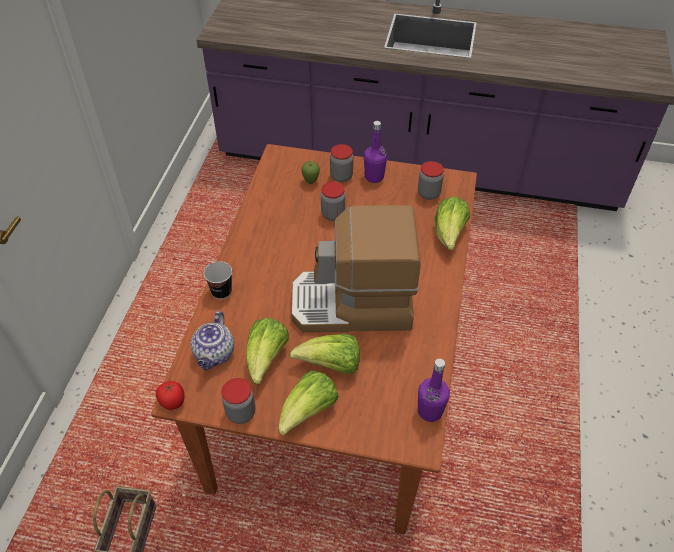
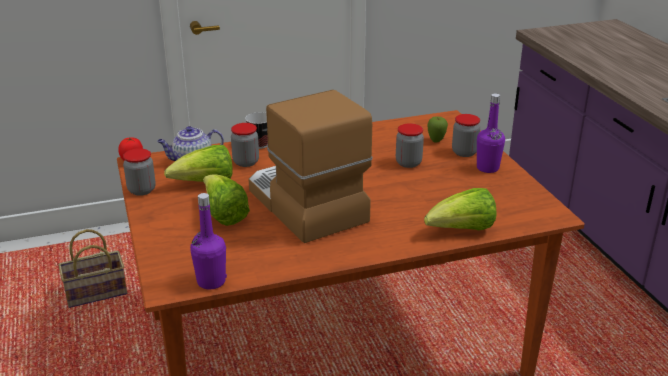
camera: 60 degrees right, 20 degrees down
(308, 412) = (164, 219): lettuce -> none
(428, 193) = (506, 203): jar -> jar (246, 162)

